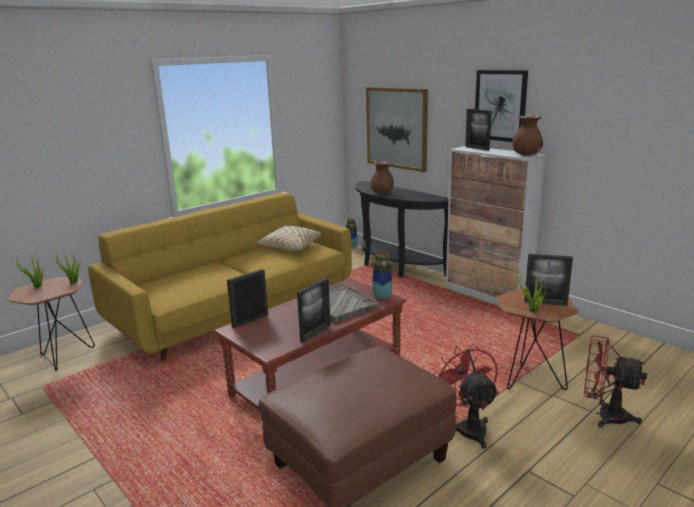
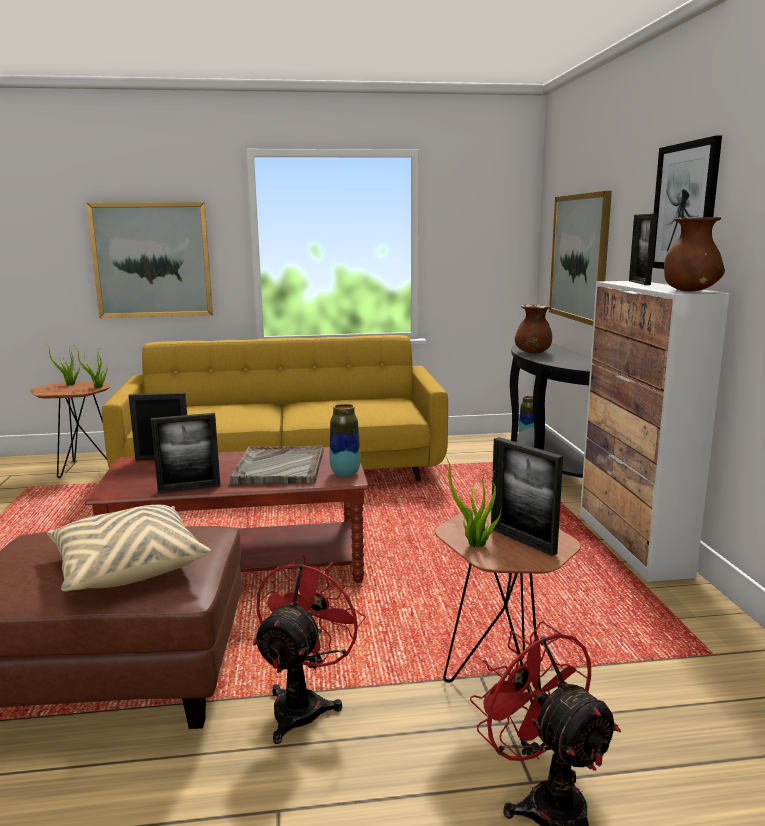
camera: 35 degrees right, 5 degrees down
(81, 161) = (152, 260): none -> picture
(290, 247) = (368, 404): beige pillow -> beige pillow (127, 566)

